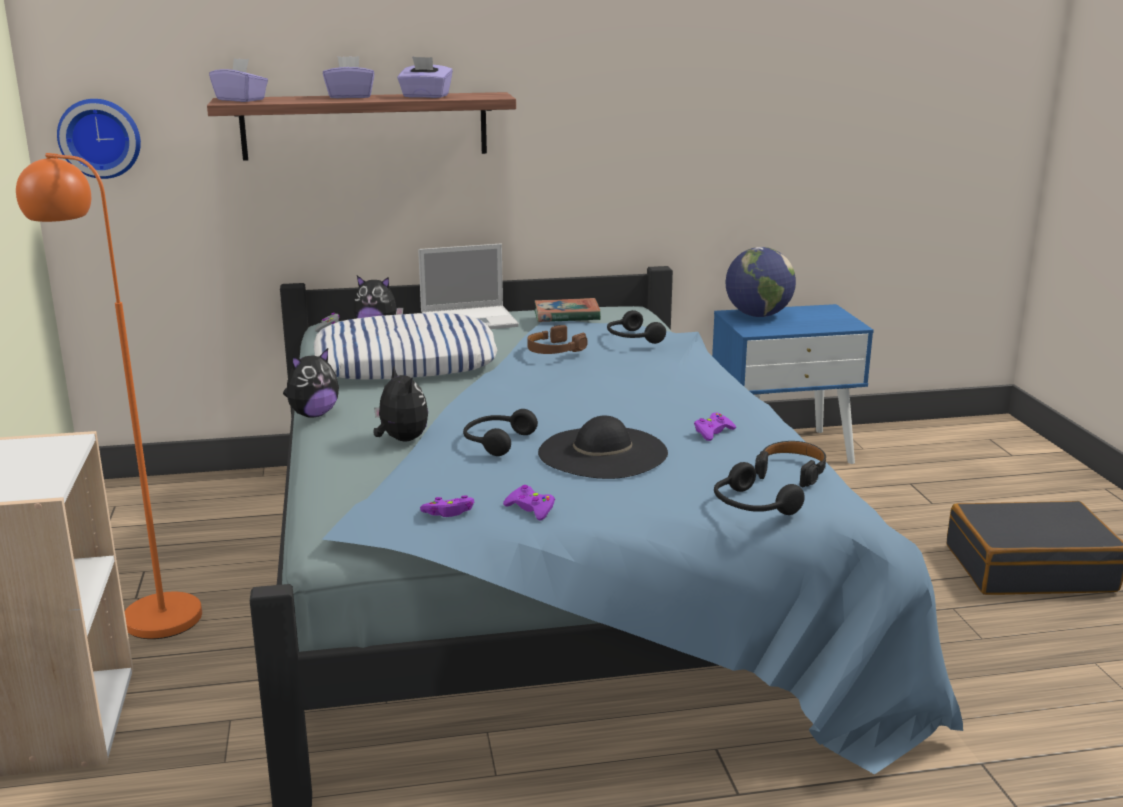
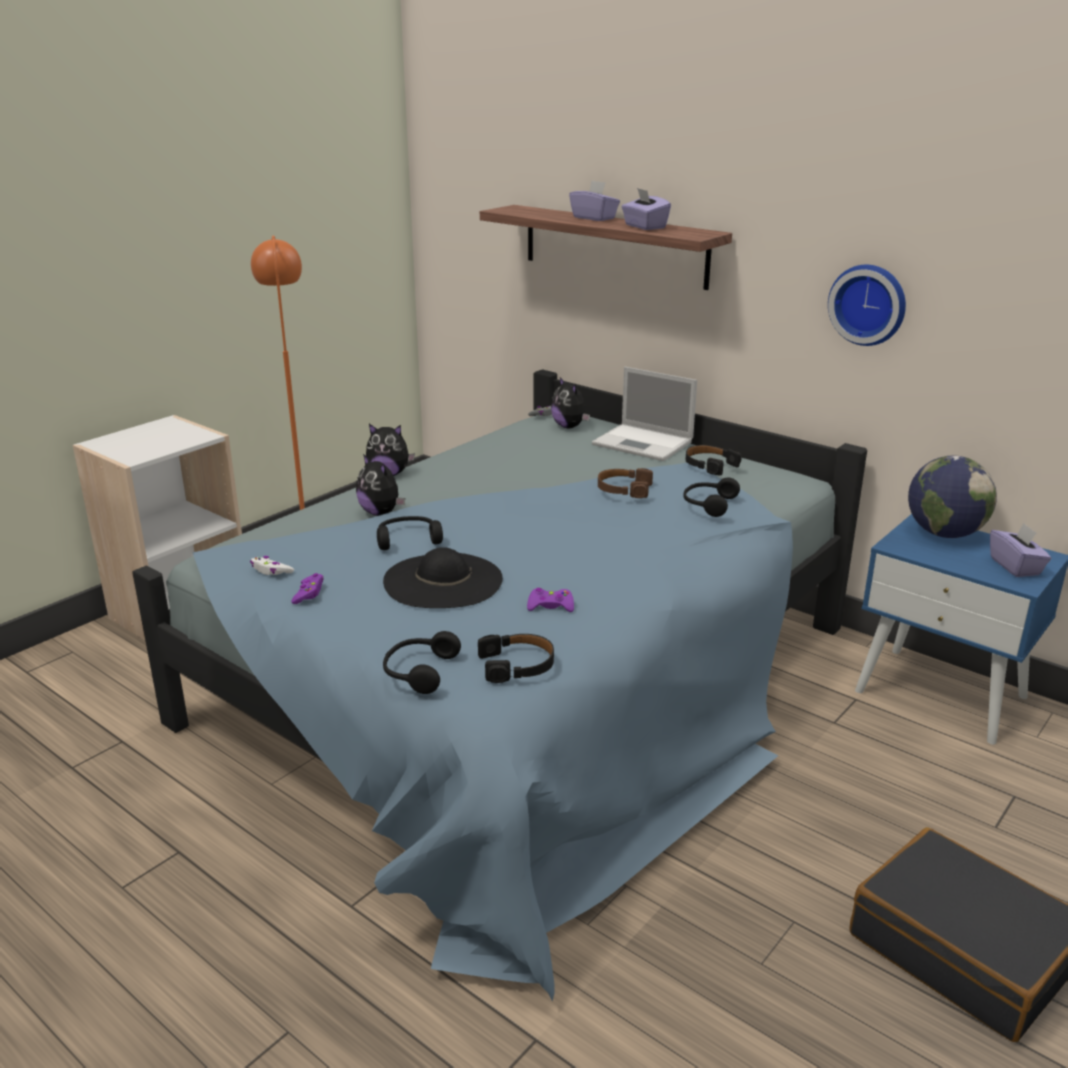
camera: 50 degrees right, 5 degrees up
(100, 138) = (447, 225): wall clock -> wall clock (869, 304)
(241, 100) = (517, 209): purple tissue box -> purple tissue box (1015, 566)
(401, 440) = (381, 513): plush toy -> plush toy turned 120 degrees clockwise
(406, 361) = (522, 459): pillow -> none
(449, 512) = (271, 571): purple game controller -> white game controller
(566, 315) = (709, 465): book -> black headphones

